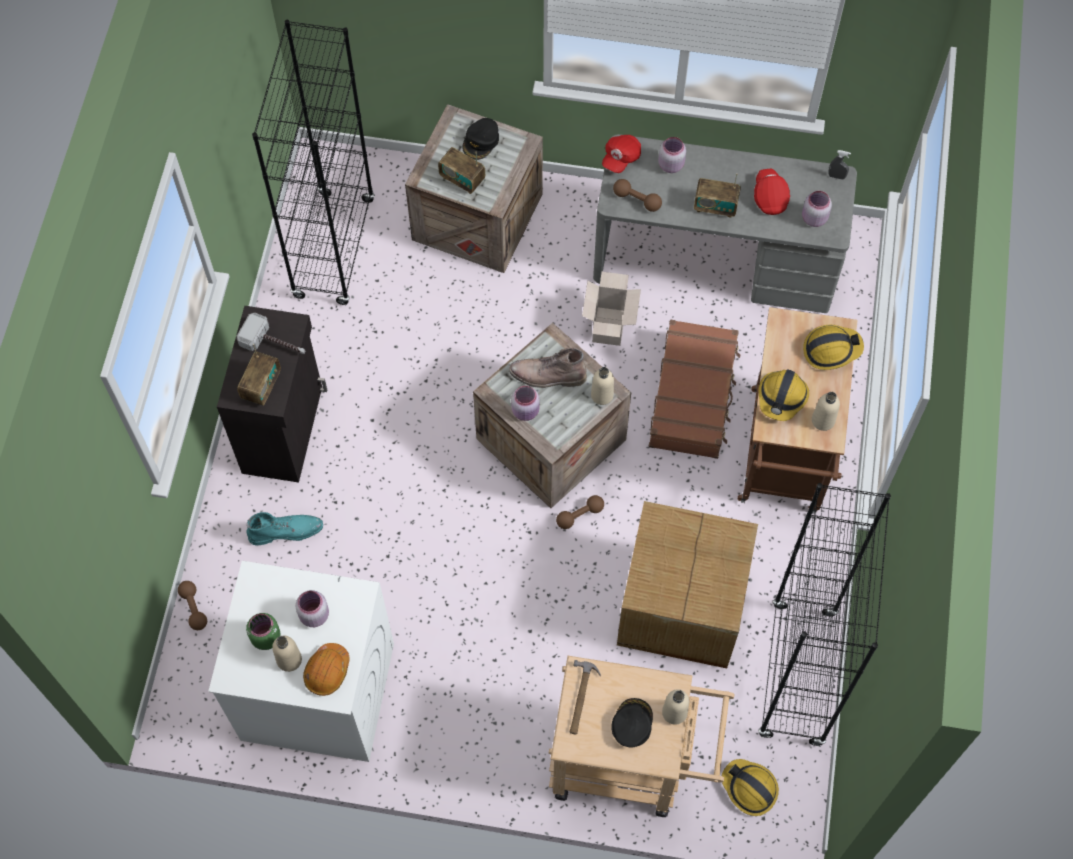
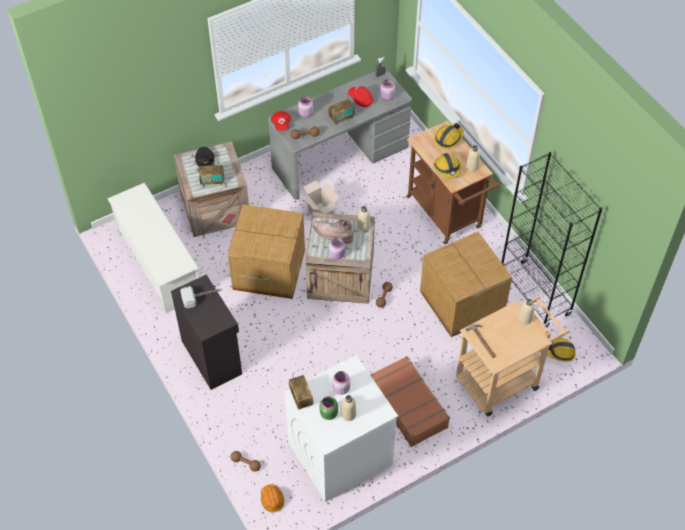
camera: 40 degrees left, 10 degrees down
(261, 386) = (214, 318): radio -> radio (301, 397)
(286, 531) = (257, 398): turquoise boot -> none
(327, 671) = (370, 406): orange hard hat -> orange hard hat (272, 500)
(334, 248) = (159, 264): black bookcase -> white shoe rack
(466, 357) = (268, 268): none -> cardboard box
(547, 376) = (332, 234): brown boot -> brown boot turned 60 degrees clockwise
(631, 724) = (513, 336): black cap -> none
(693, 396) = (384, 216): brown suitcase -> brown suitcase (409, 405)

